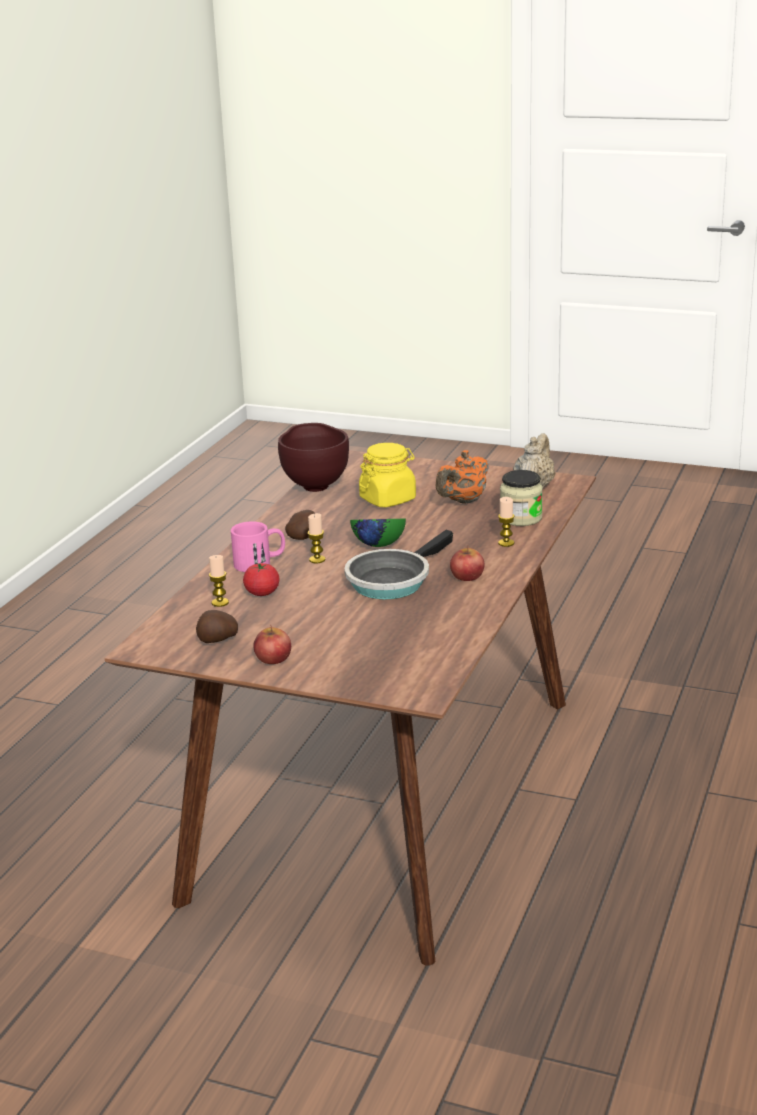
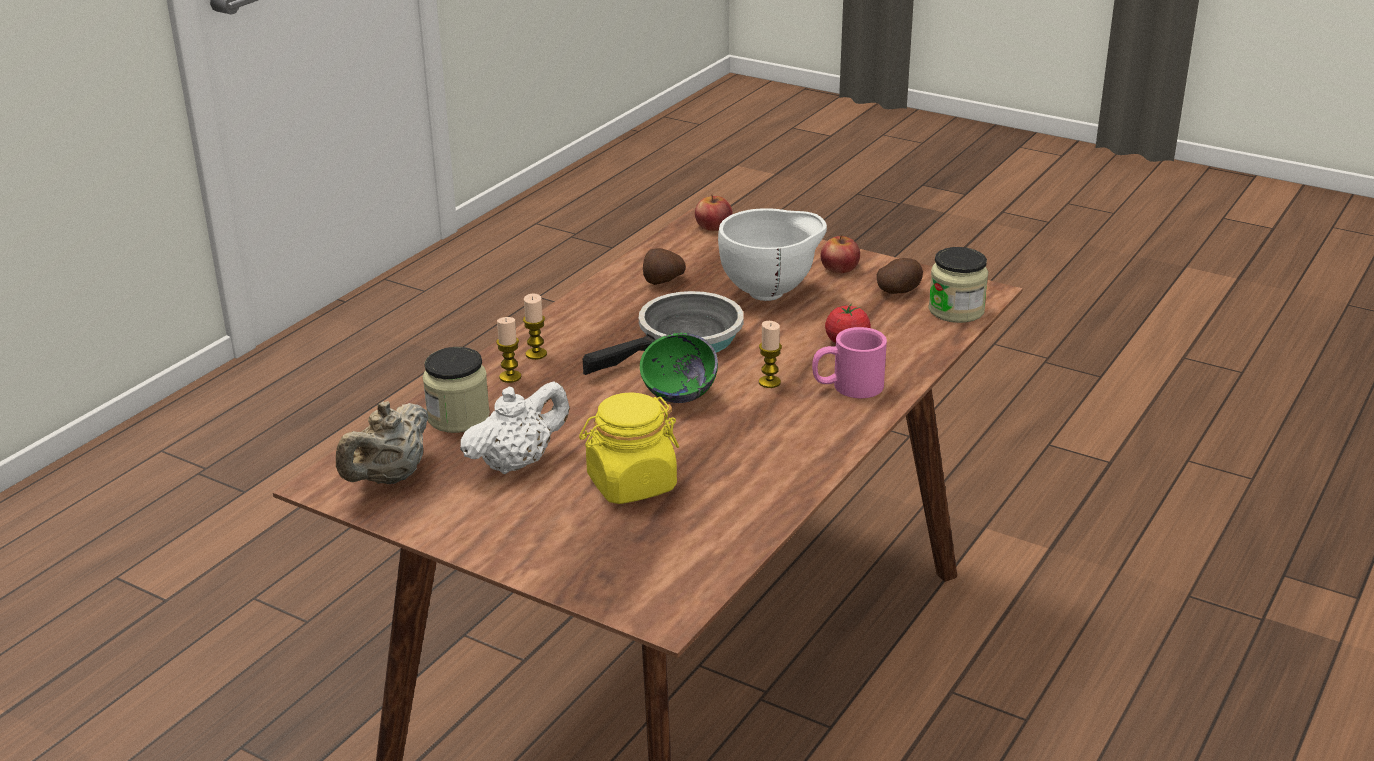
camera: 170 degrees left, 5 degrees up
(169, 628) = (956, 310): none -> jar
(220, 602) = (899, 335): candle -> candle (536, 354)
(304, 537) = (780, 423): potato -> potato (662, 281)
(315, 485) = (741, 537): brown bowl -> none
(331, 626) = (771, 293): none -> white bowl
(463, 501) = (517, 463): orange teapot -> white teapot
(467, 576) = (590, 335): apple -> apple (713, 226)

